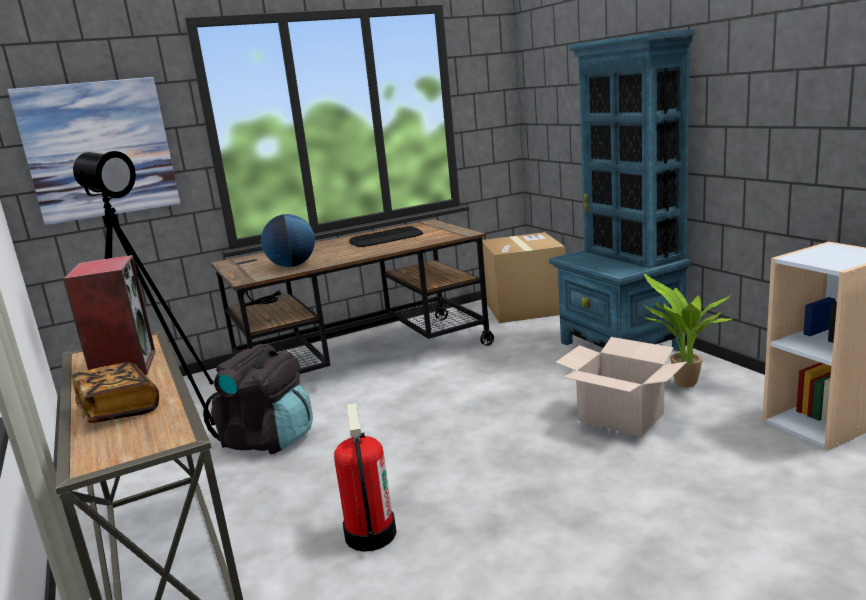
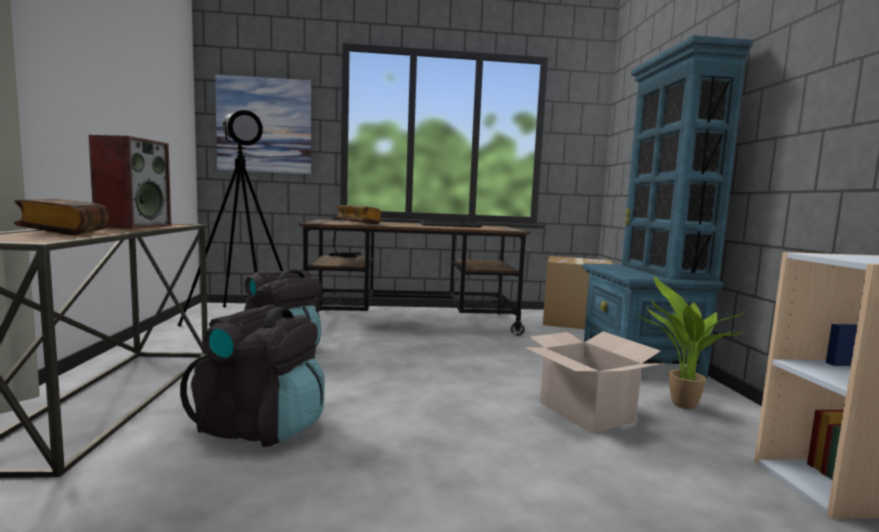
camera: 20 degrees right, 10 degrees down
(292, 266) = (358, 223): globe -> book
(369, 534) = (261, 427): fire extinguisher -> black backpack

